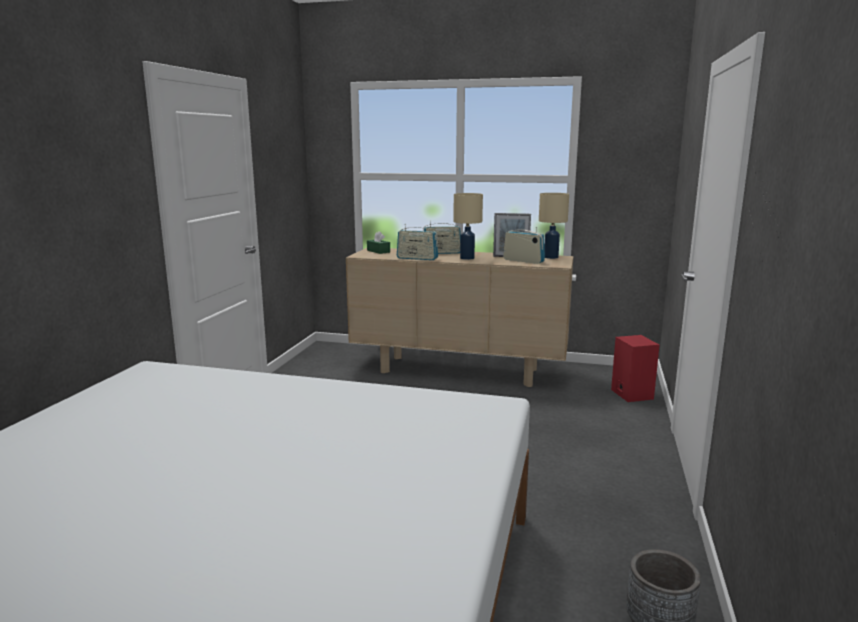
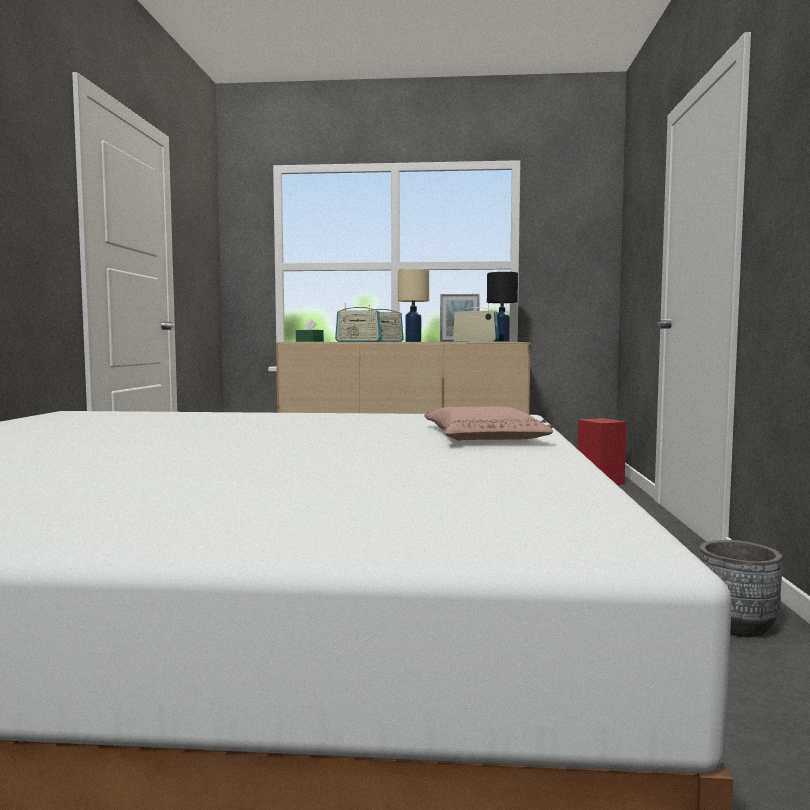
camera: 10 degrees left, 10 degrees down
(437, 461) = (482, 435): none -> beige pillow
(550, 257) = (501, 341): beige table lamp -> black table lamp

